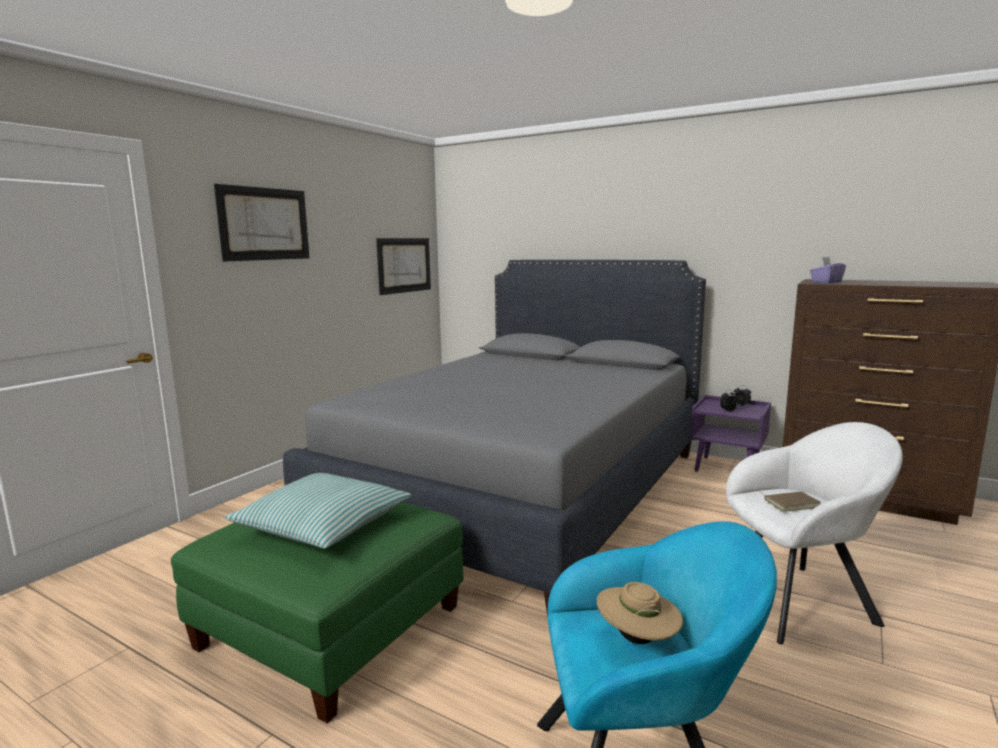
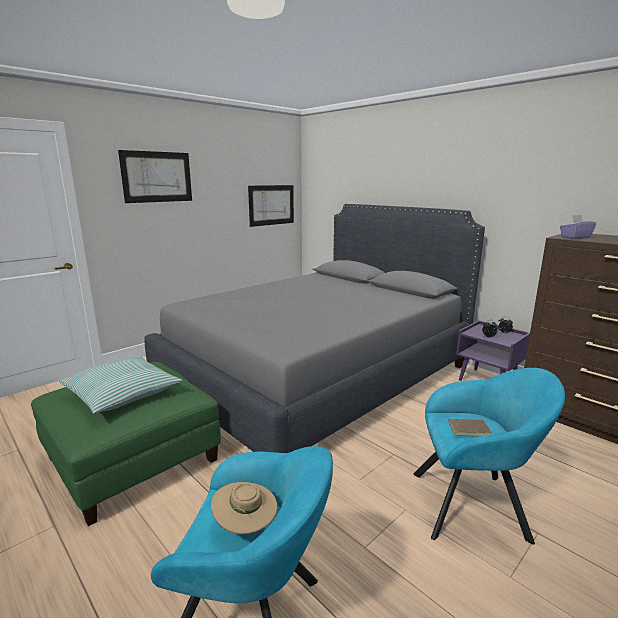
camera: 15 degrees right, 5 degrees up
(800, 600) = (474, 505): white armchair -> turquoise armchair

